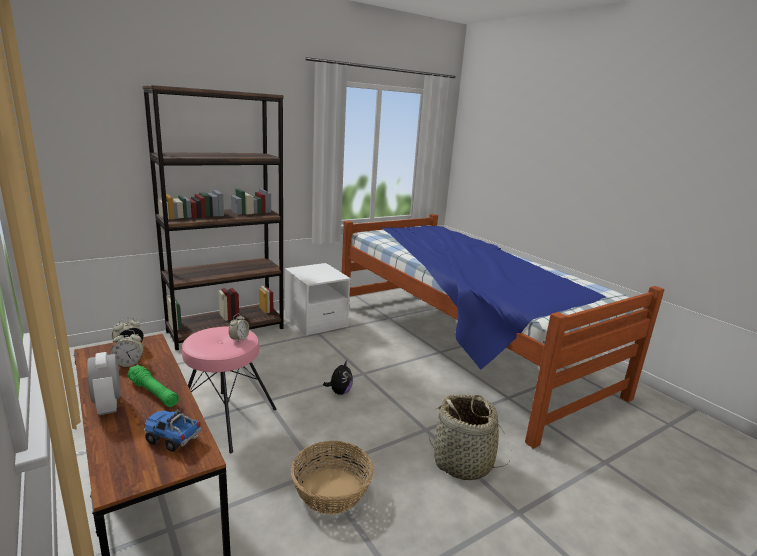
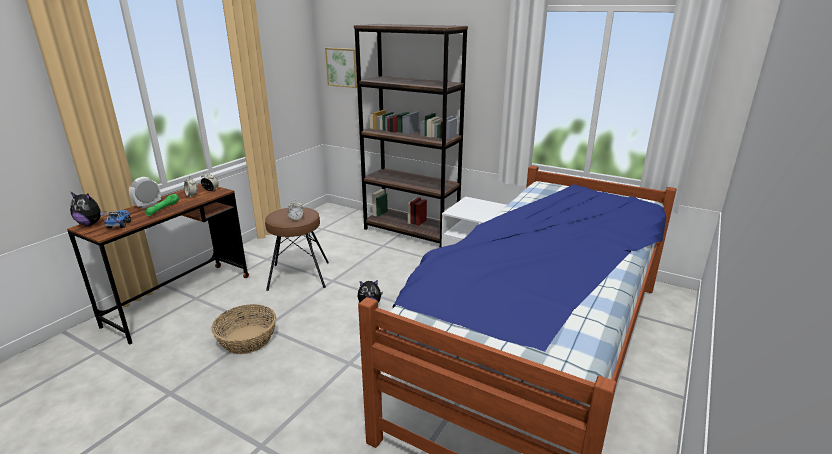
camera: 65 degrees right, 5 degrees up
(75, 144) = (343, 67): none -> picture
(114, 473) = (91, 224): none -> plush toy
(225, 420) = (299, 275): pink stool -> brown stool
(463, 462) = (314, 396): basket -> none

